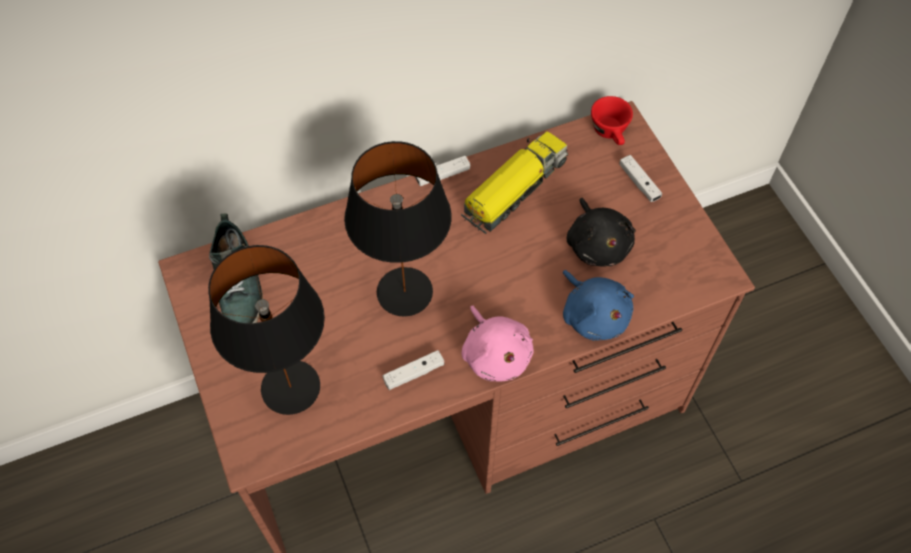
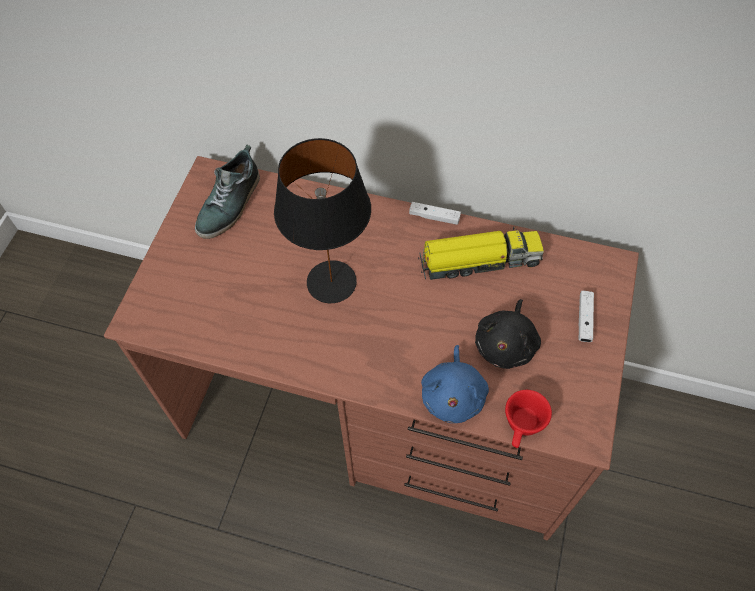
camera: 40 degrees right, 0 degrees up
(290, 388) = (198, 295): black table lamp -> none
(414, 373) = (285, 343): white game controller -> none
(496, 354) = (354, 371): pink plush toy -> none
(611, 133) = (596, 267): red cup -> red cup (522, 427)

